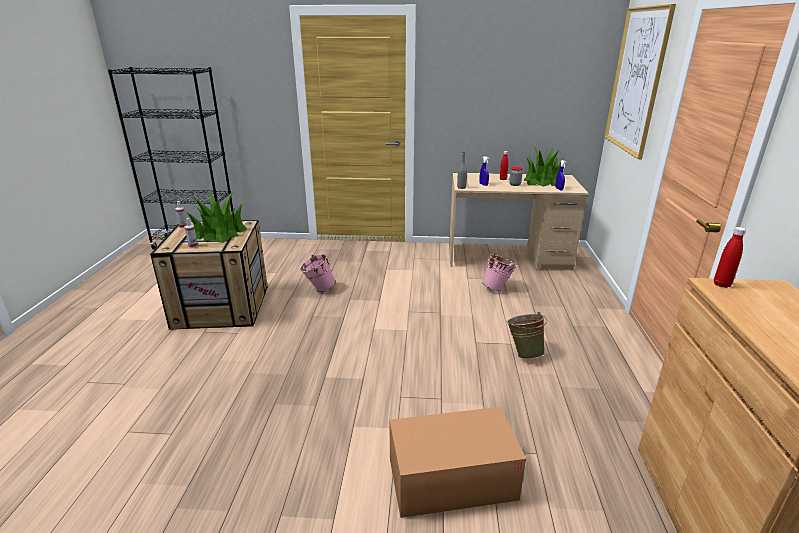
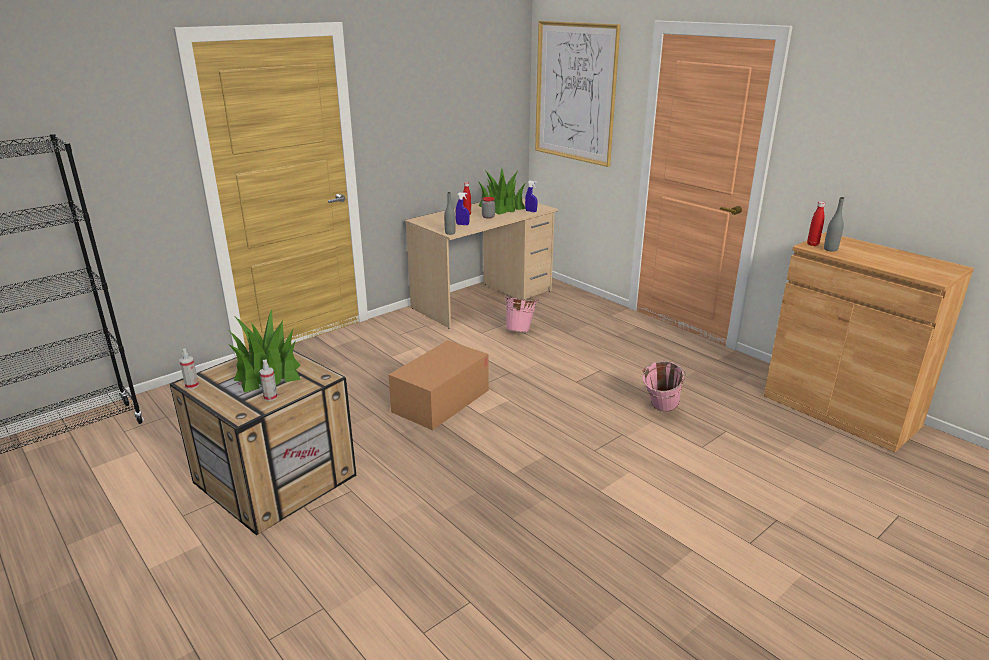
camera: 45 degrees left, 0 degrees up
(318, 289) = (357, 407): pink bucket -> pink bucket (660, 410)
(451, 479) = (711, 477): cardboard box -> cardboard box (441, 401)
(523, 353) = (619, 372): green bucket -> none
(734, 297) = (830, 249): none -> grey bottle

